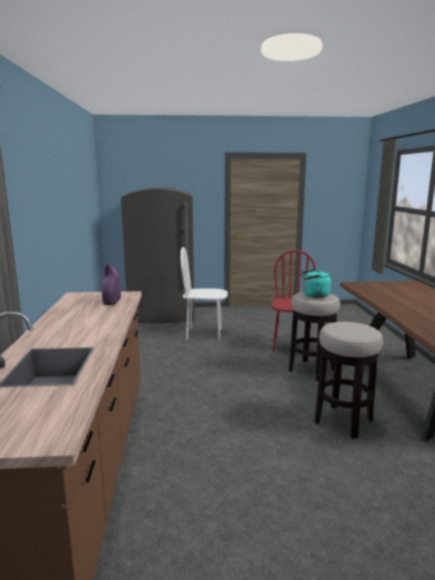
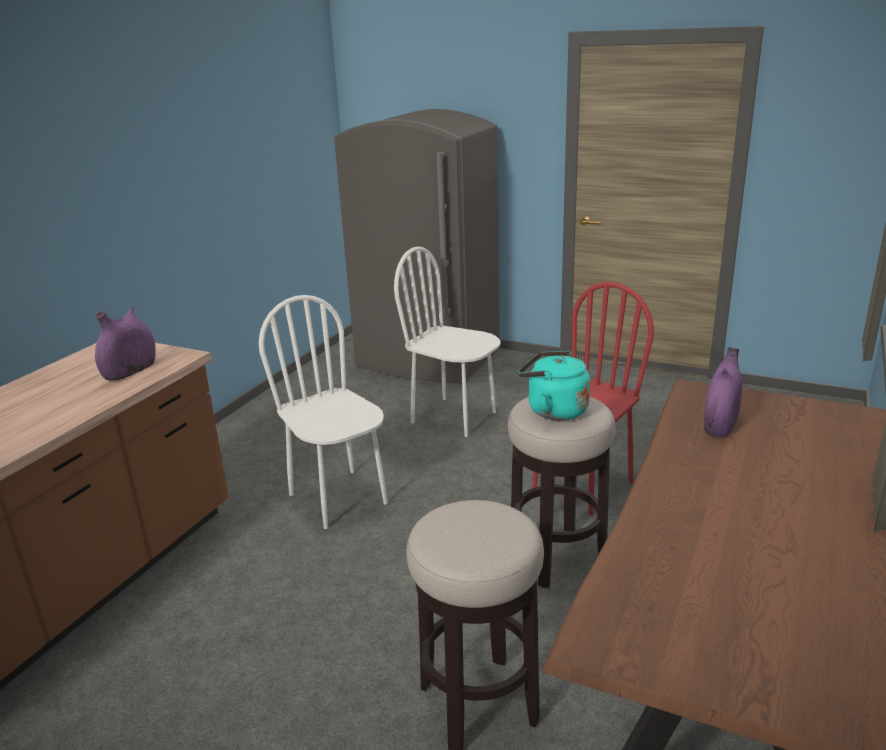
camera: 30 degrees right, 10 degrees up
(189, 372) = (339, 498): none -> white chair
(378, 290) = (720, 425): none -> purple vase

